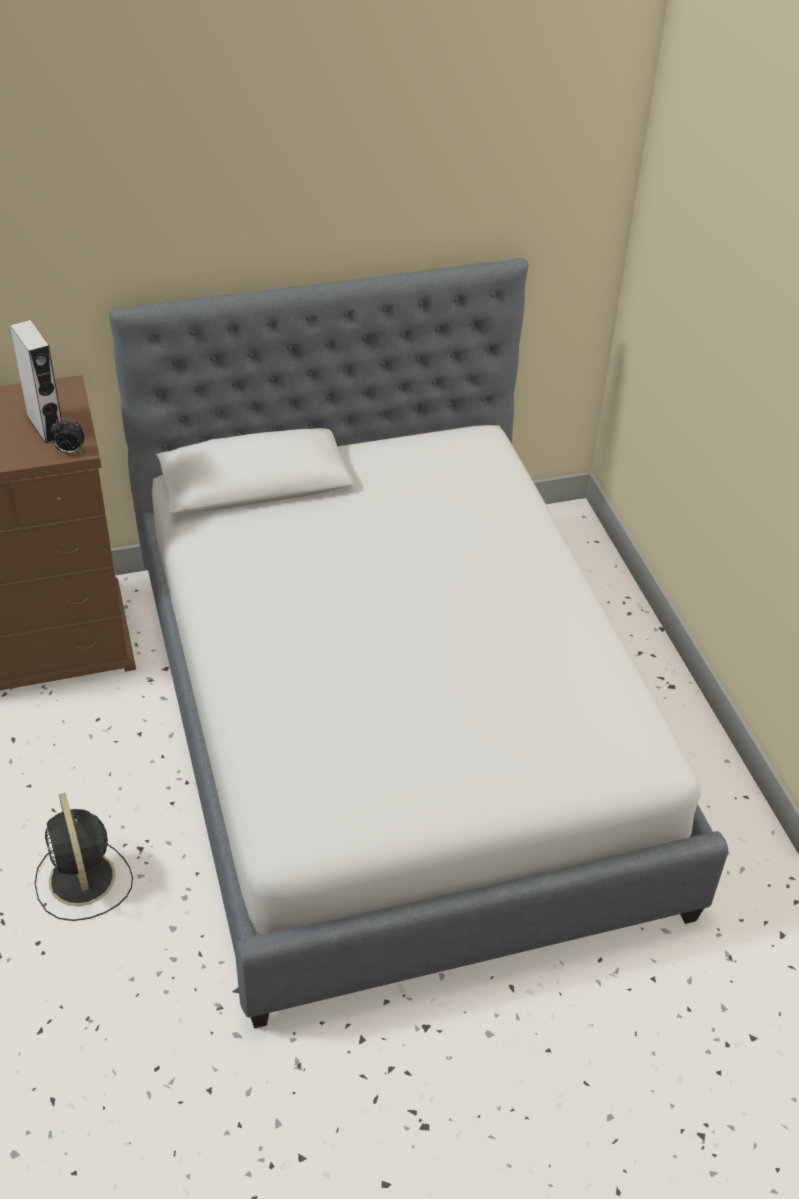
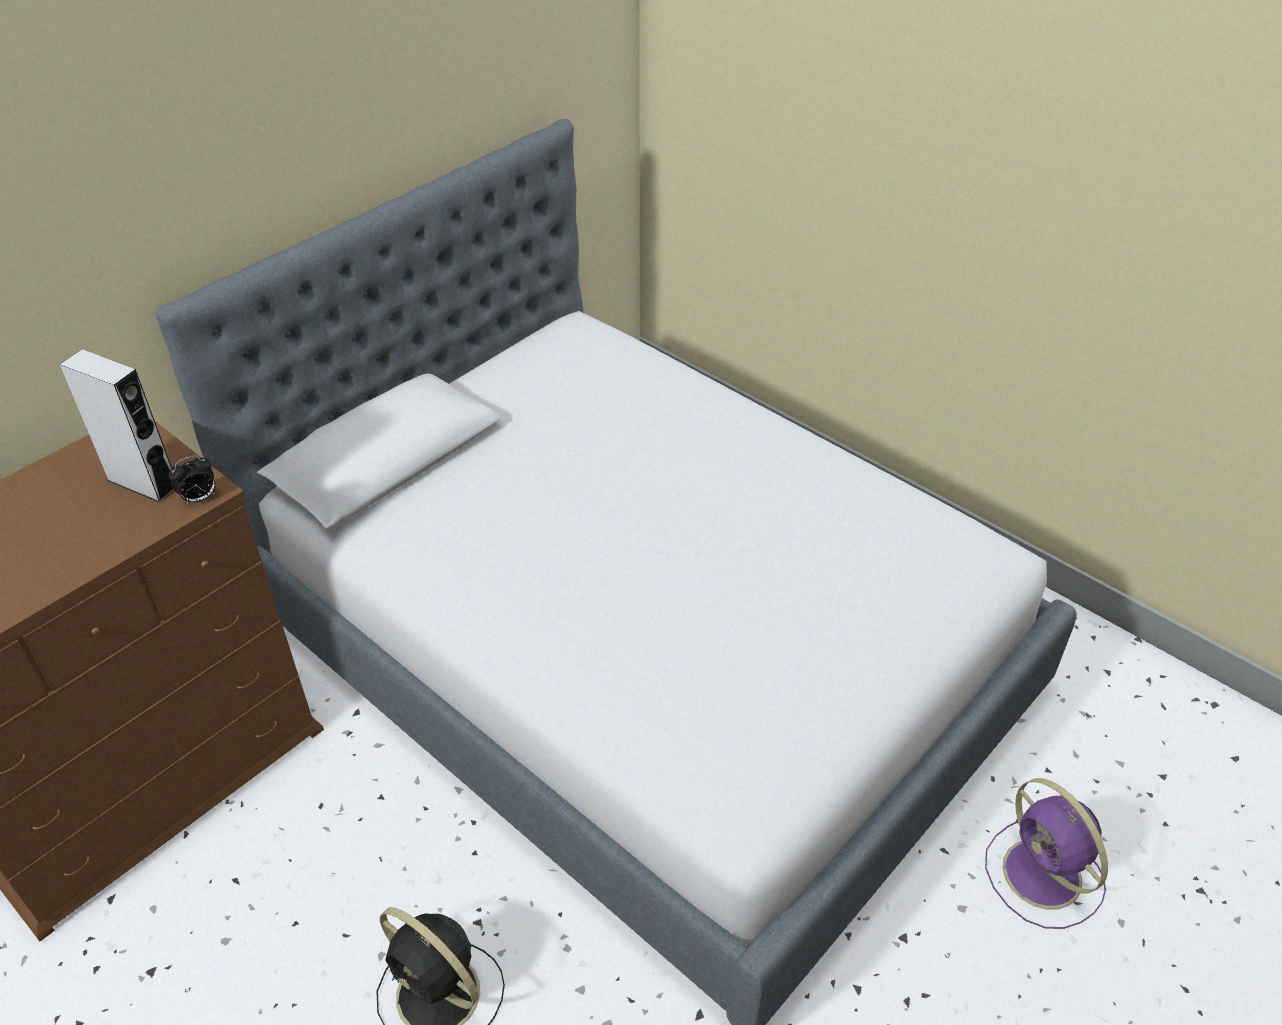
camera: 30 degrees left, 0 degrees up
(576, 1050) = (1044, 877): none -> purple fan

